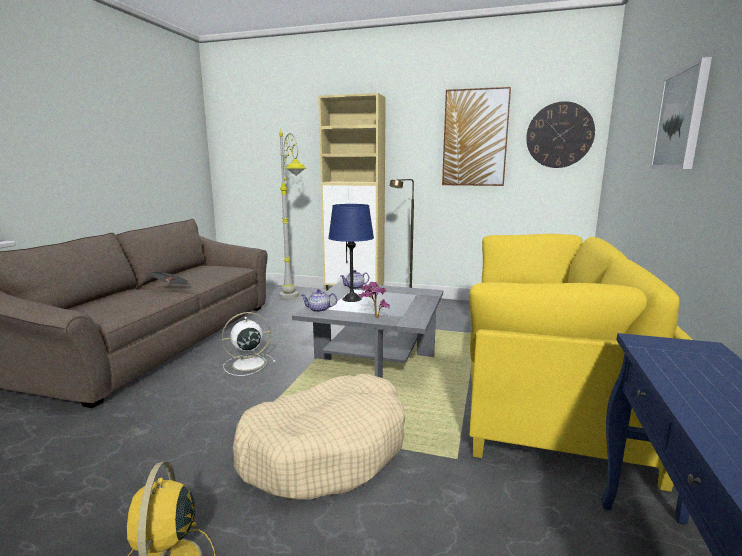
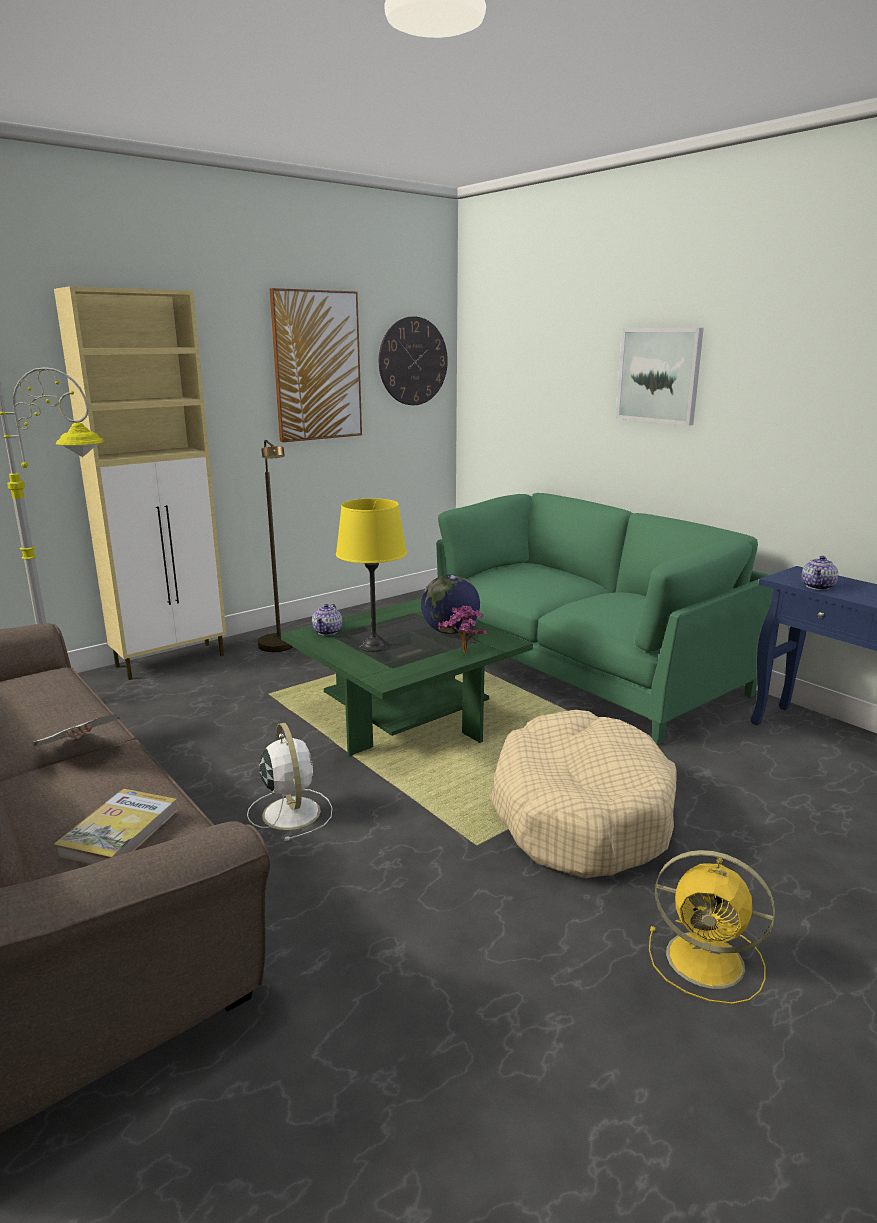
camera: 55 degrees left, 5 degrees up
(103, 311) = (119, 832): none -> book
(247, 364) = (290, 812): white fan -> white fan turned 150 degrees clockwise
(319, 310) = (387, 673): teapot -> teapot (818, 586)
(352, 299) = (374, 645): blue table lamp -> yellow table lamp
(374, 357) = (405, 719): grey coffee table -> green coffee table
(403, 307) = (450, 632): none -> globe
(547, 390) = (586, 669): yellow sofa -> green sofa

